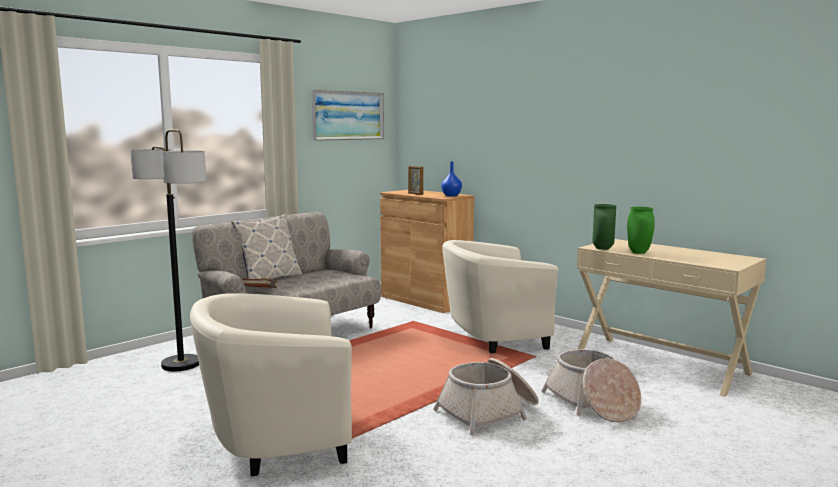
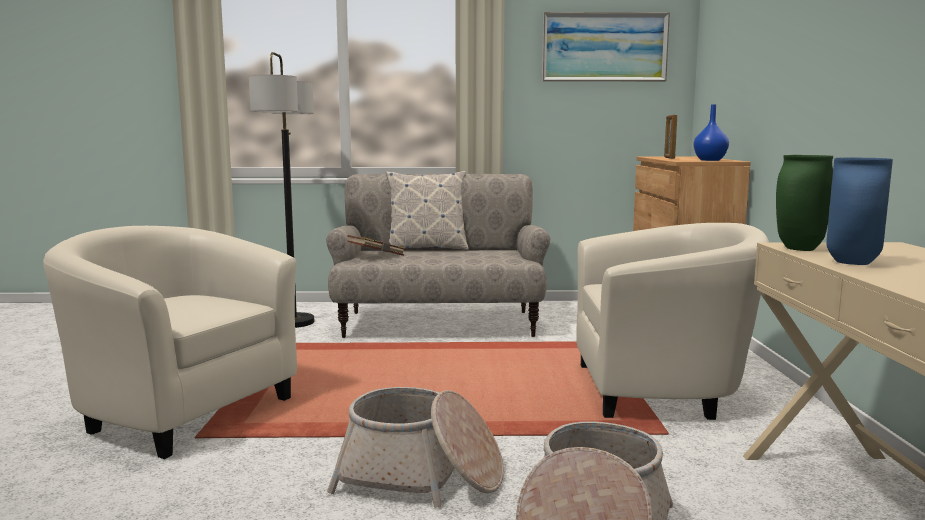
camera: 45 degrees right, 0 degrees up
(493, 338) = (661, 391): beige armchair -> beige armchair turned 150 degrees clockwise
(638, 252) = (850, 262): green vase -> blue vase

